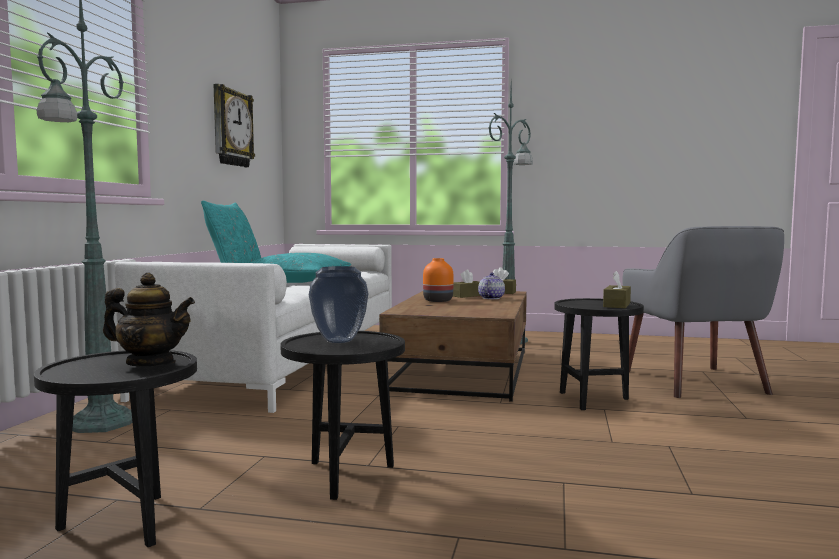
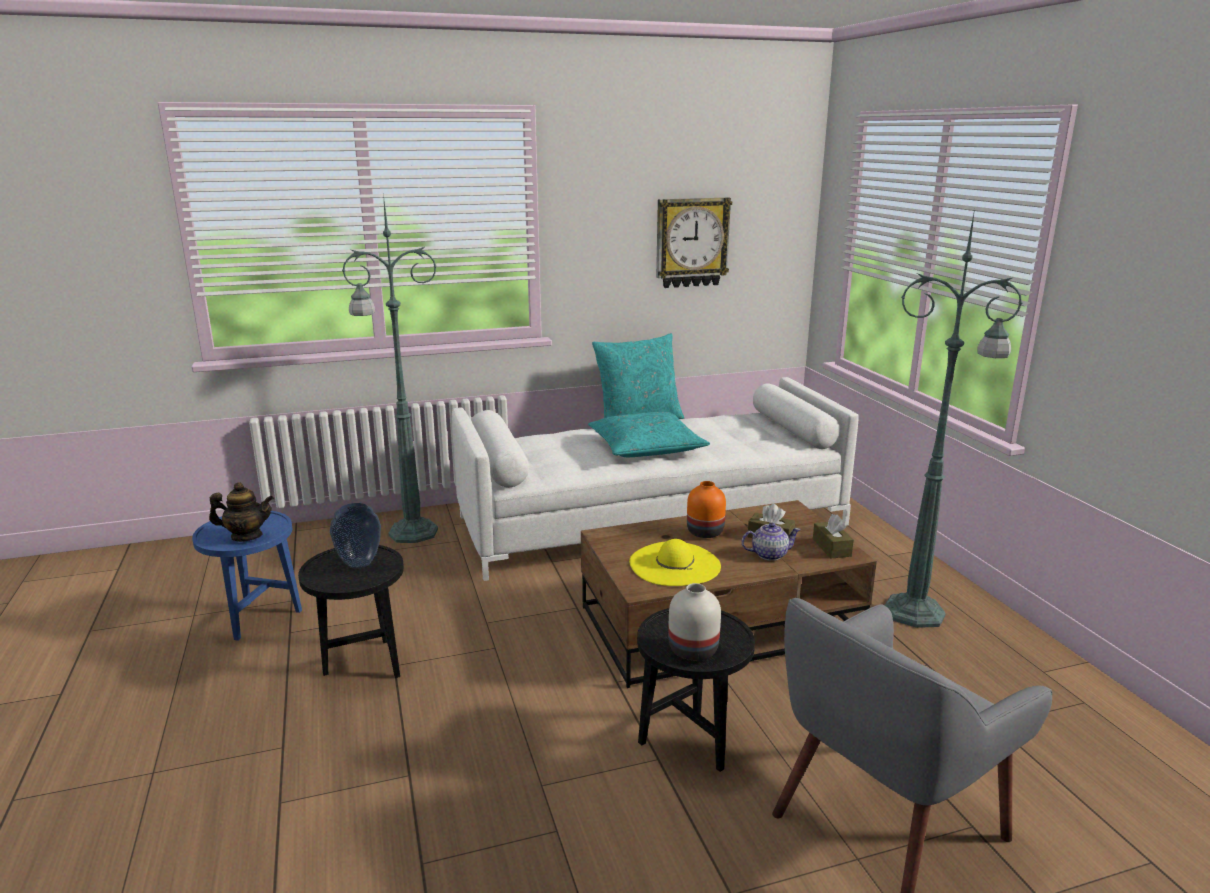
camera: 60 degrees right, 15 degrees up
(126, 525) = (258, 620): black side table -> blue side table
(151, 363) = (246, 536): teapot -> teapot turned 75 degrees counterclockwise
(474, 308) = (674, 564): none -> yellow hat
(616, 305) = (692, 651): brown tissue box -> white vase

